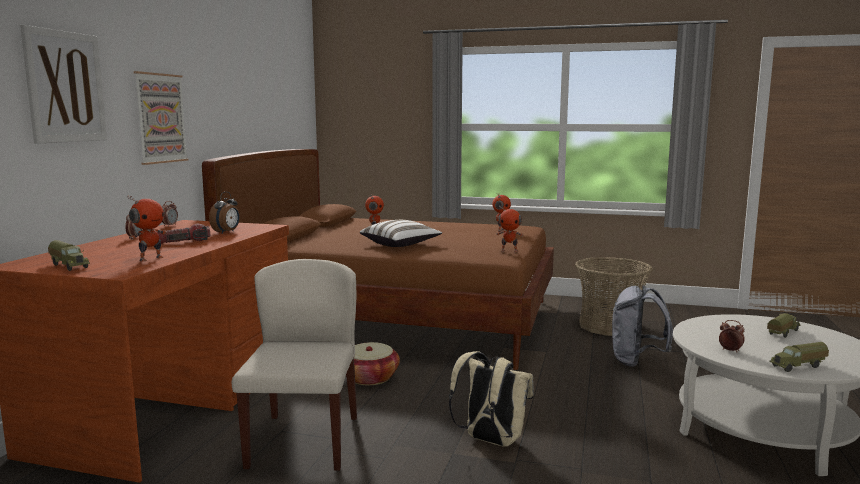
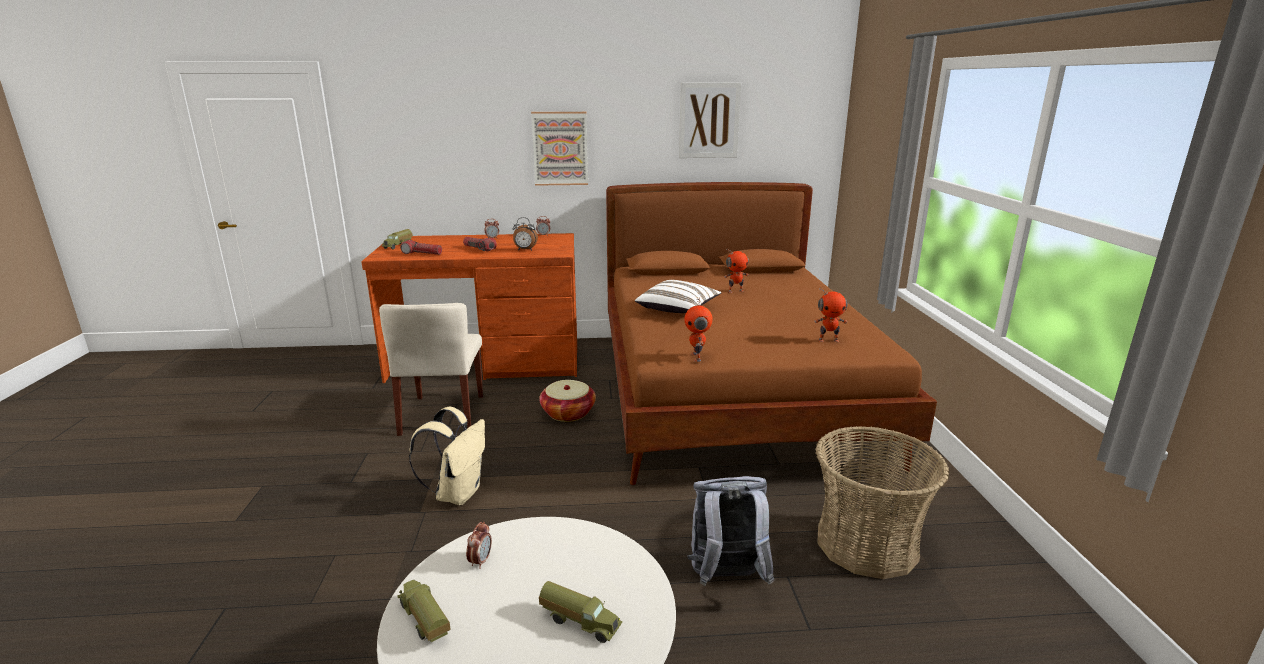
camera: 70 degrees right, 10 degrees up
(65, 87) = (464, 127): picture -> picture (709, 120)
(150, 258) = (422, 253): toy robot -> flashlight
(303, 440) = (443, 415): beige chair -> beige chair turned 105 degrees clockwise

